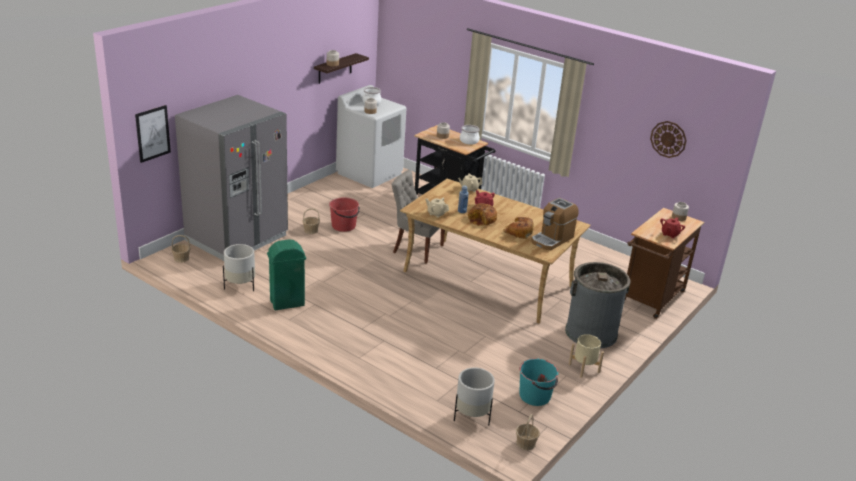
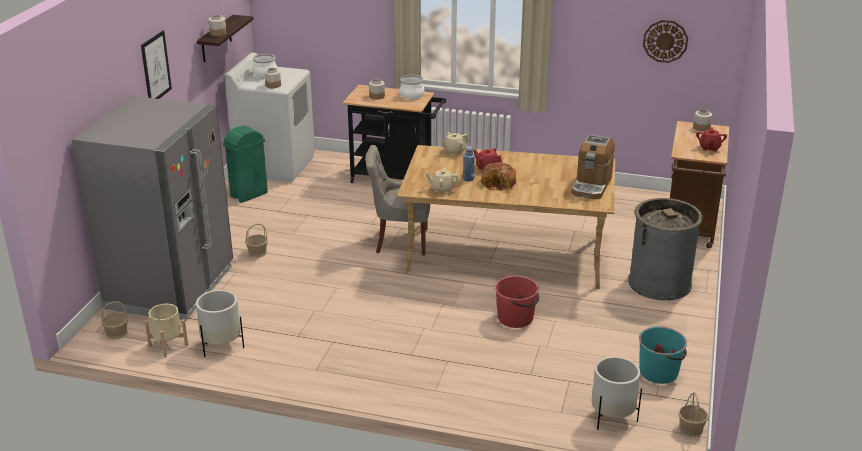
camera: 20 degrees left, 0 degrees up
(153, 133) = (51, 171): picture -> picture (156, 67)
(286, 303) = (297, 350): green trash can -> green trash can (248, 195)
(344, 226) = (293, 236): red bucket -> red bucket (516, 318)
(518, 232) = (549, 187): bread -> none
(584, 368) = (683, 324): beige planter -> beige planter (168, 345)

